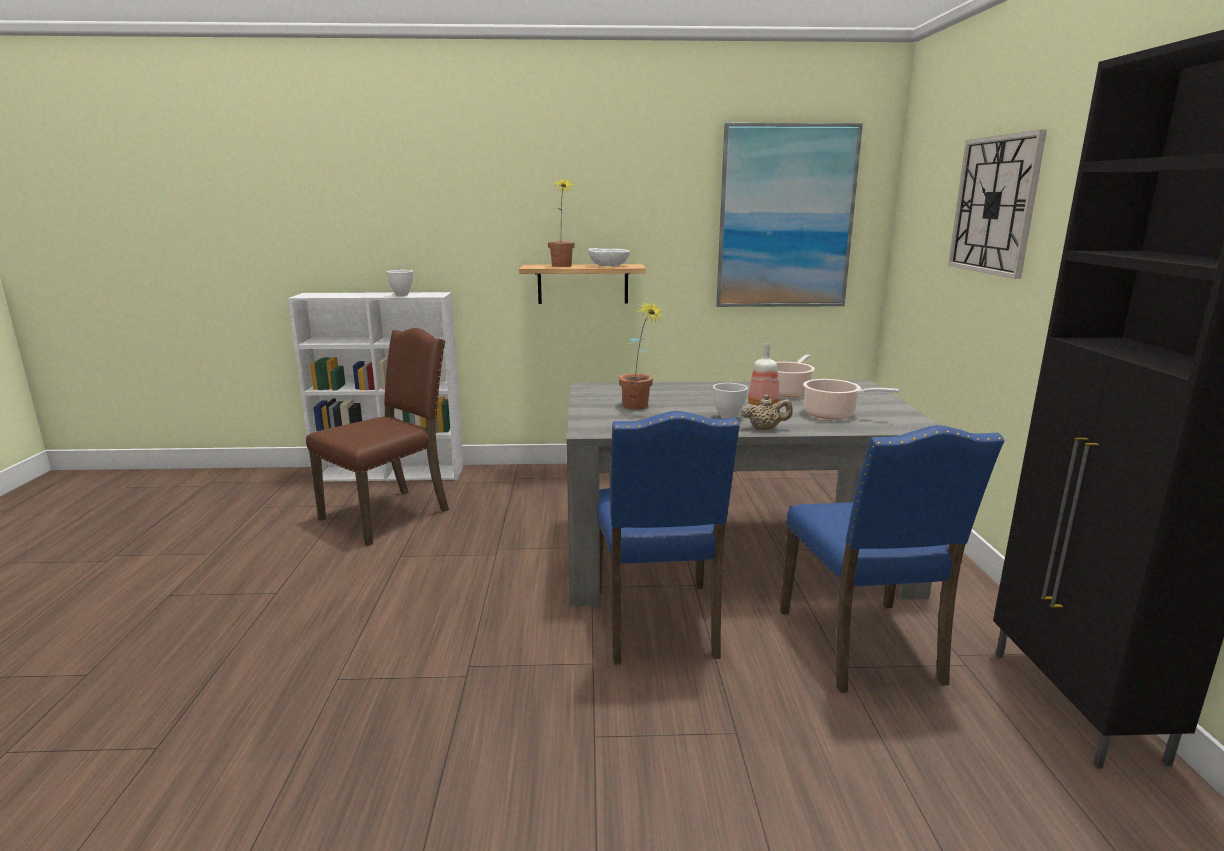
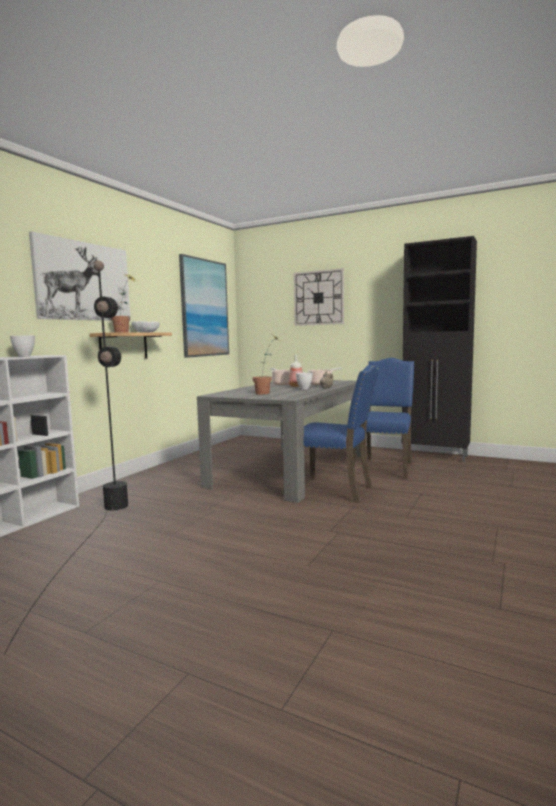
camera: 60 degrees left, 10 degrees down
(389, 514) = (94, 532): brown chair -> black floor lamp
(517, 193) = (84, 281): none -> picture
(864, 647) = (384, 468): blue chair -> blue chair turned 90 degrees counterclockwise

